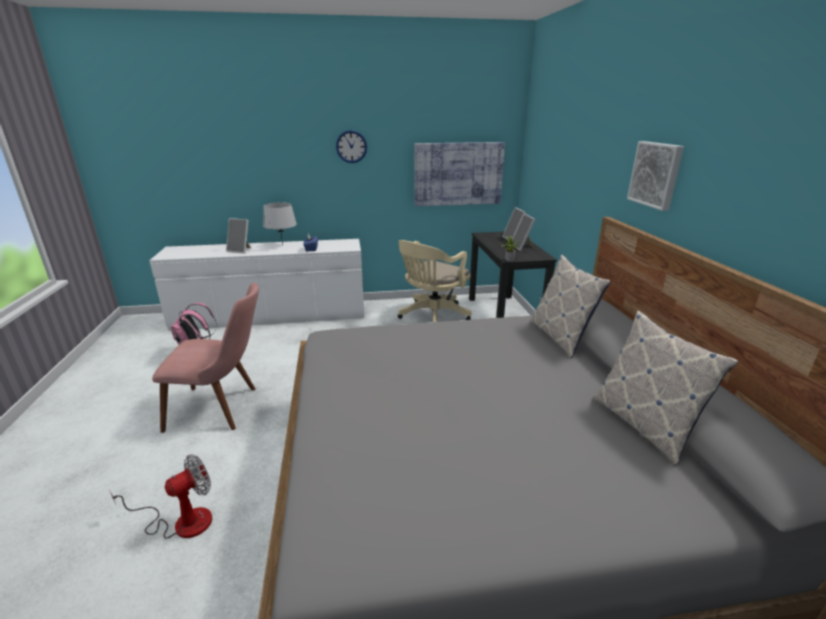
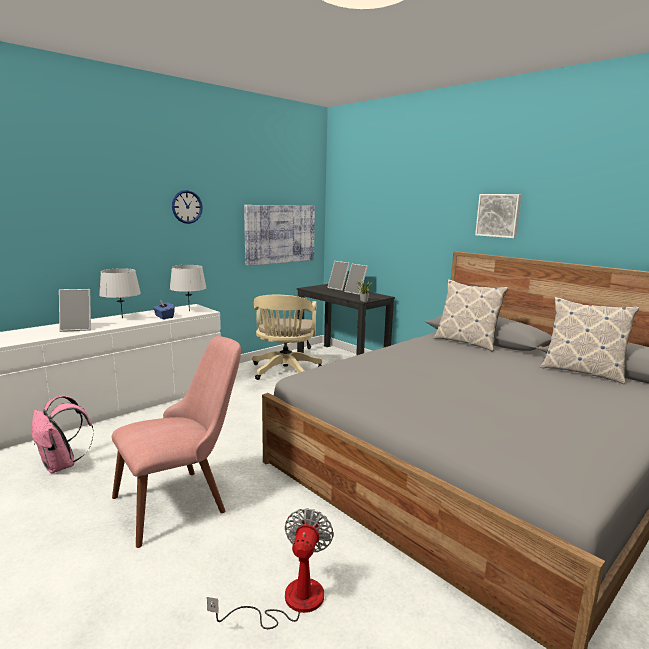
camera: 35 degrees left, 10 degrees down
(340, 245) = (189, 311): none -> grey table lamp

